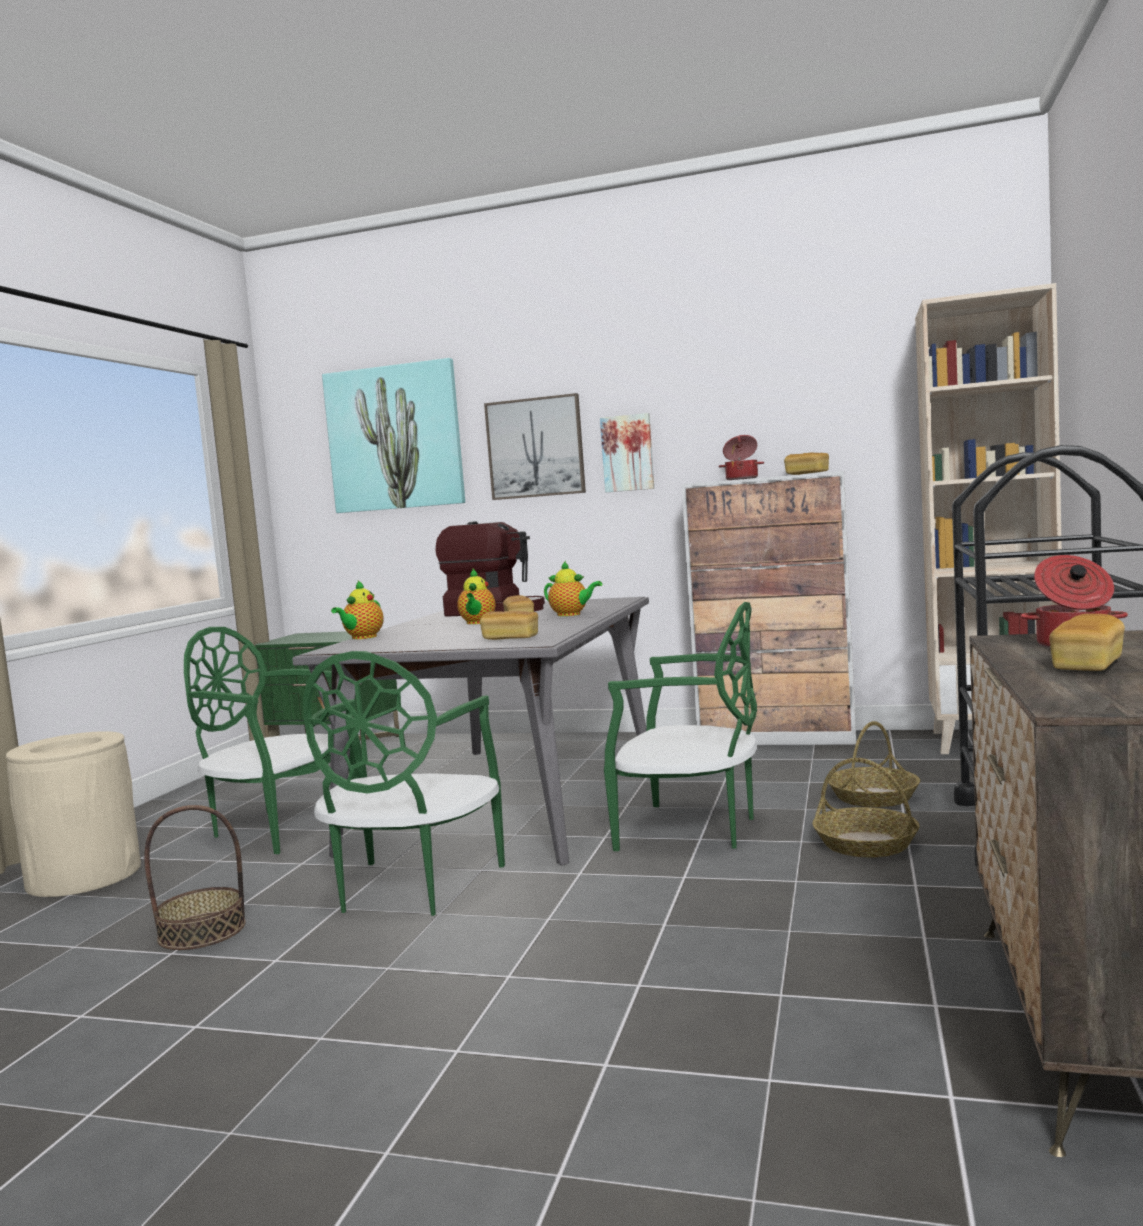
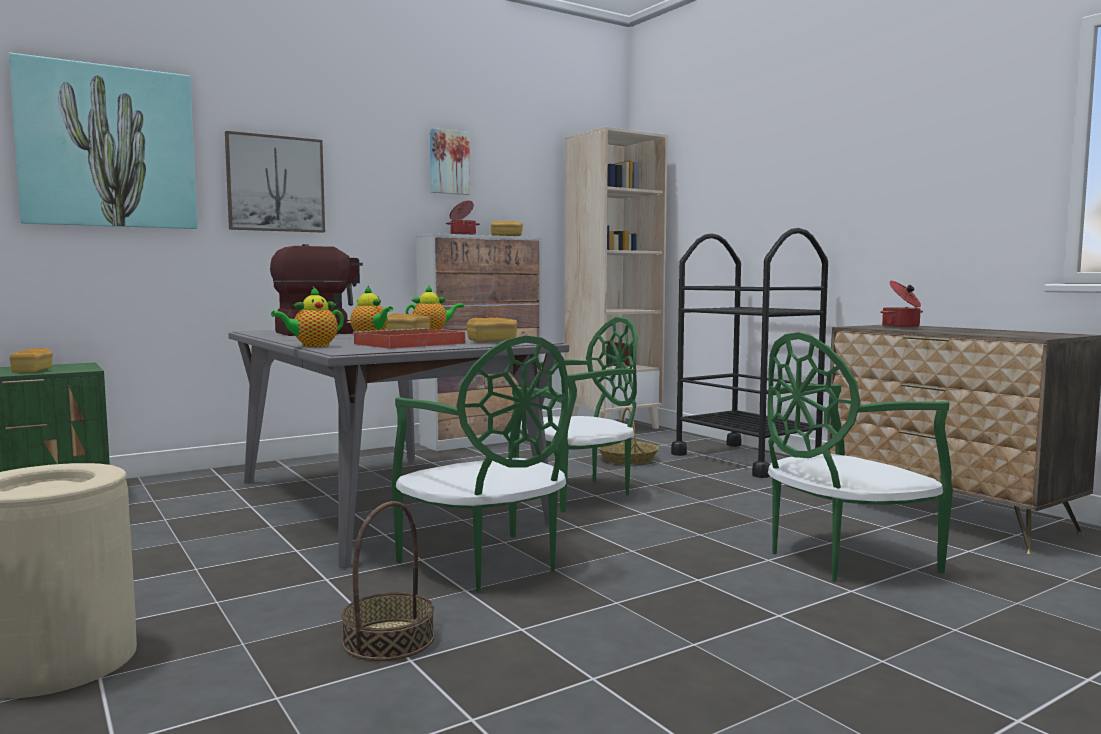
camera: 50 degrees left, 0 degrees up
(279, 827) = (202, 566): green chair -> green chair (842, 558)
(362, 638) = (312, 346): teapot -> teapot turned 75 degrees clockwise
(433, 638) = (408, 344): none -> red tray
(627, 453) = (362, 202): picture -> picture (448, 162)
(866, 844) = (686, 479): basket -> none
(1087, 666) = (955, 331): bread -> bread (32, 371)

